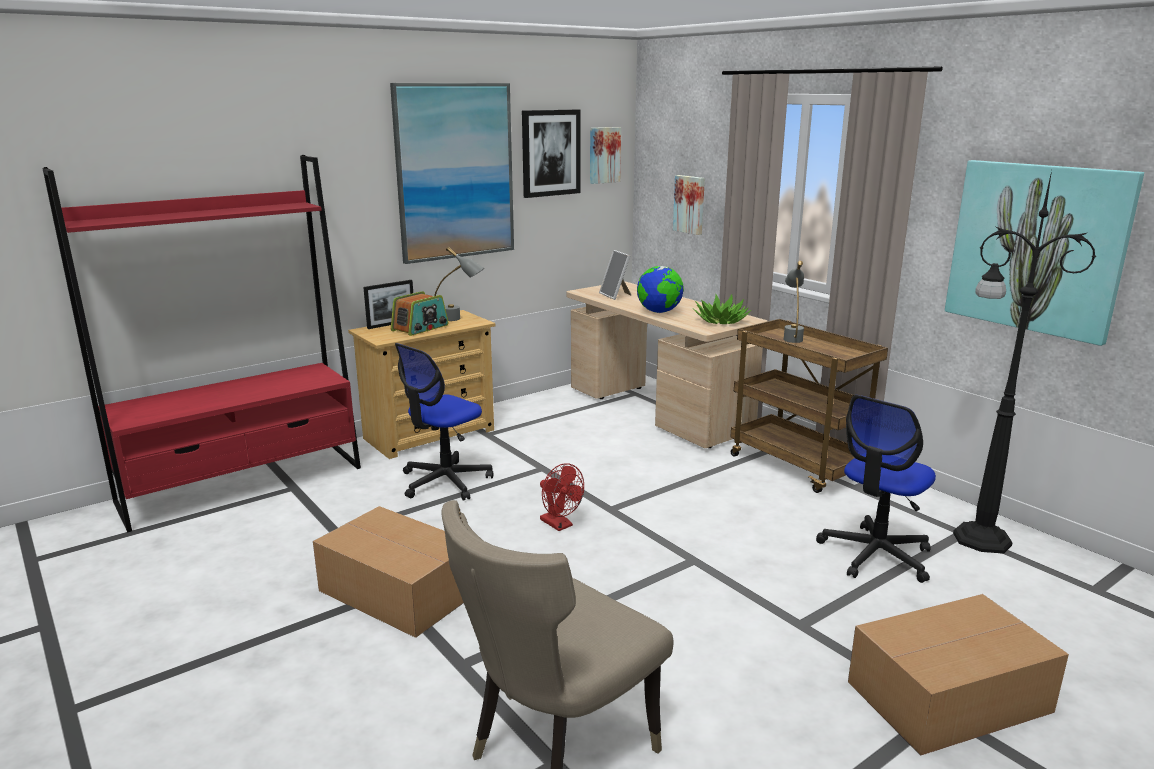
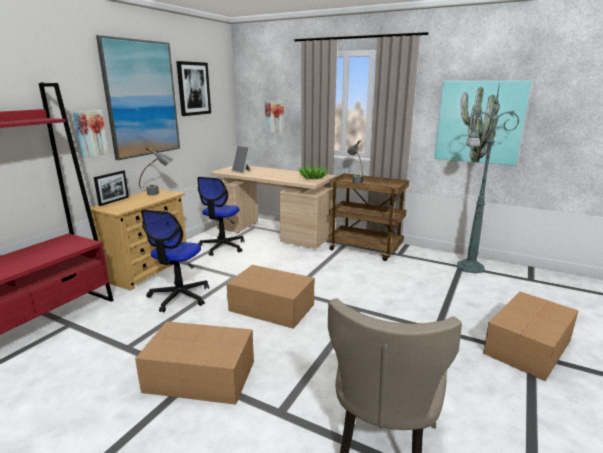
camera: 25 degrees left, 0 degrees up
(420, 328) = (137, 201): radio -> none
(560, 525) = (271, 307): red fan -> cardboard box
(603, 155) = (220, 91): picture -> picture (90, 133)
(659, 312) = (276, 177): globe -> none
(875, 555) = (436, 285): office chair -> office chair (222, 247)
(978, 538) = (468, 267): black floor lamp -> green floor lamp

